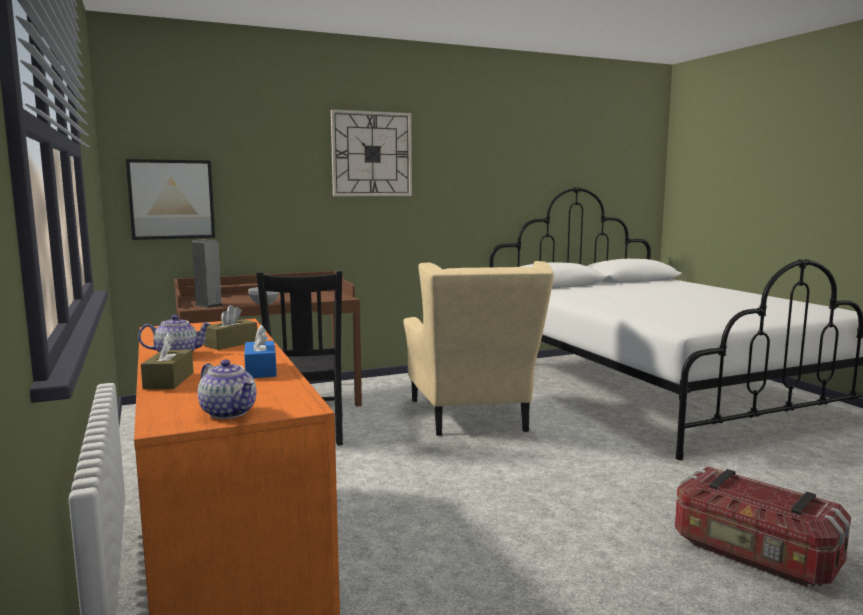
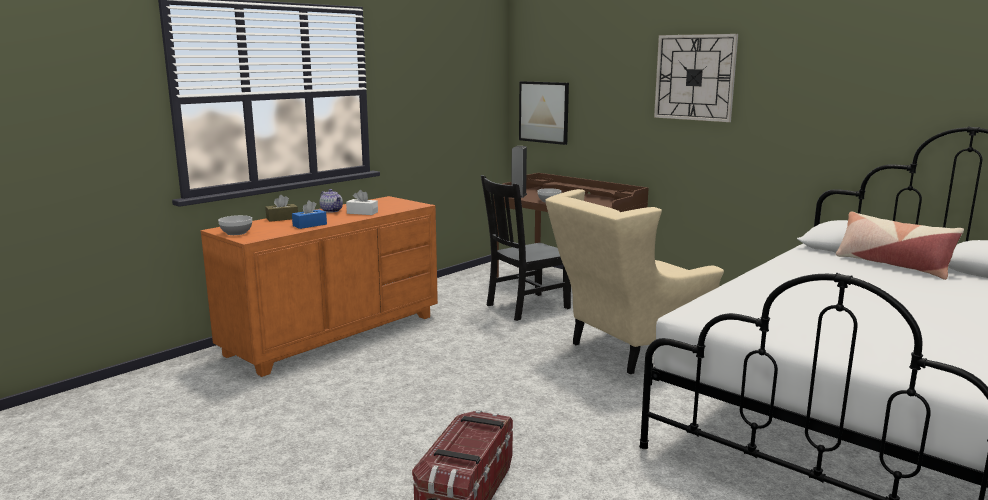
camera: 65 degrees right, 5 degrees up
(229, 412) = (237, 233): teapot -> bowl
(231, 344) = (362, 213): brown tissue box -> white tissue box
(588, 286) = (892, 265): none -> pillow

